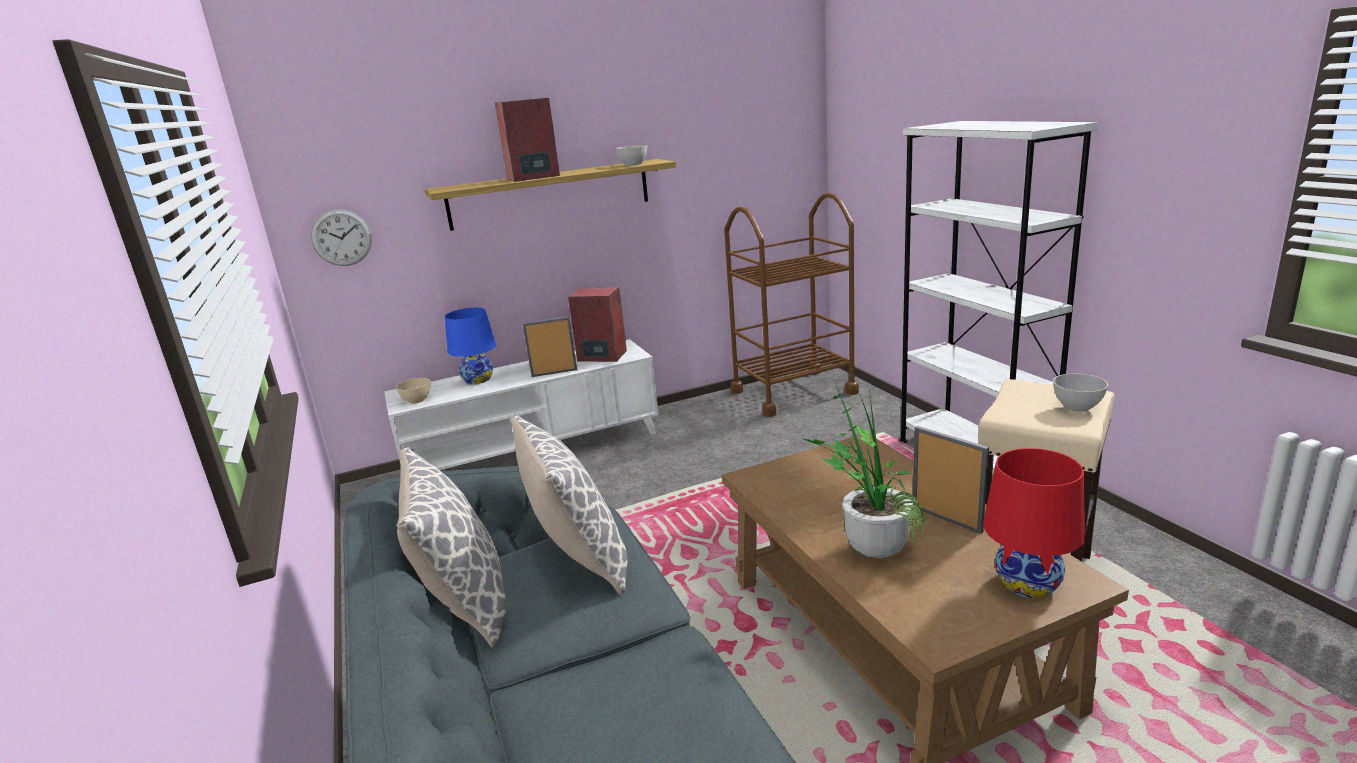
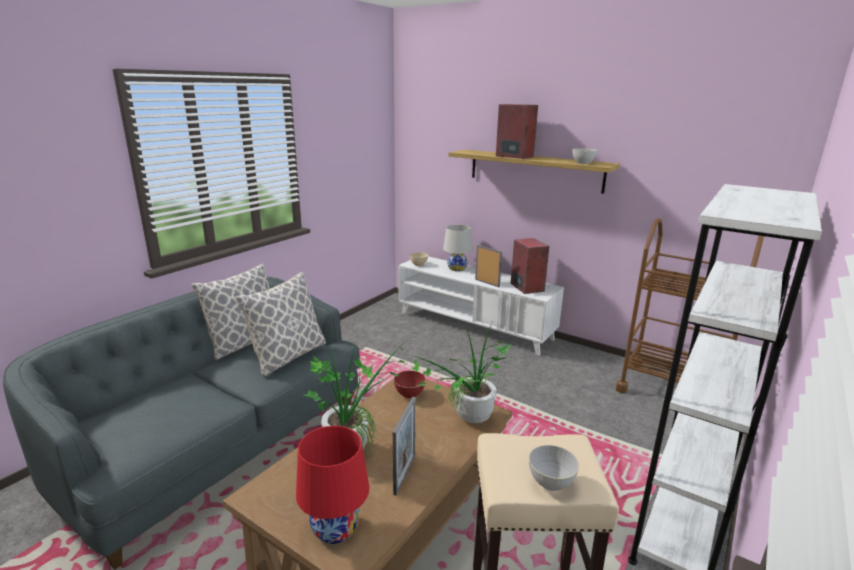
camera: 55 degrees right, 0 degrees up
(341, 237) = (422, 166): wall clock -> none
(478, 379) = (457, 268): blue table lamp -> white table lamp
(781, 482) = (409, 394): none -> red bowl
(868, 460) = (467, 421): none -> potted plant

